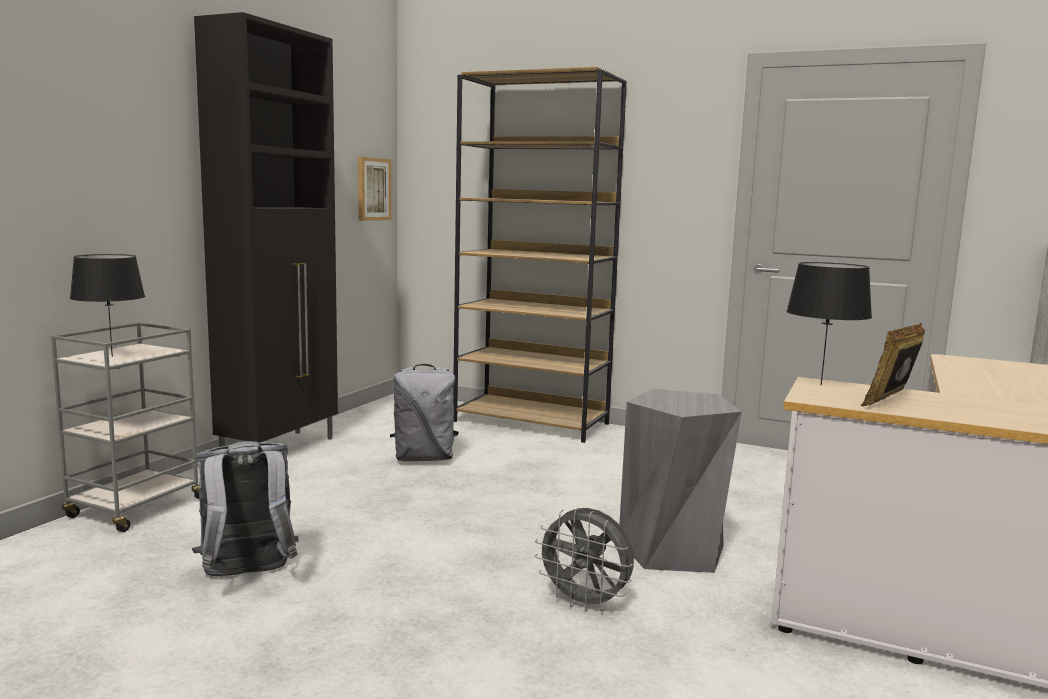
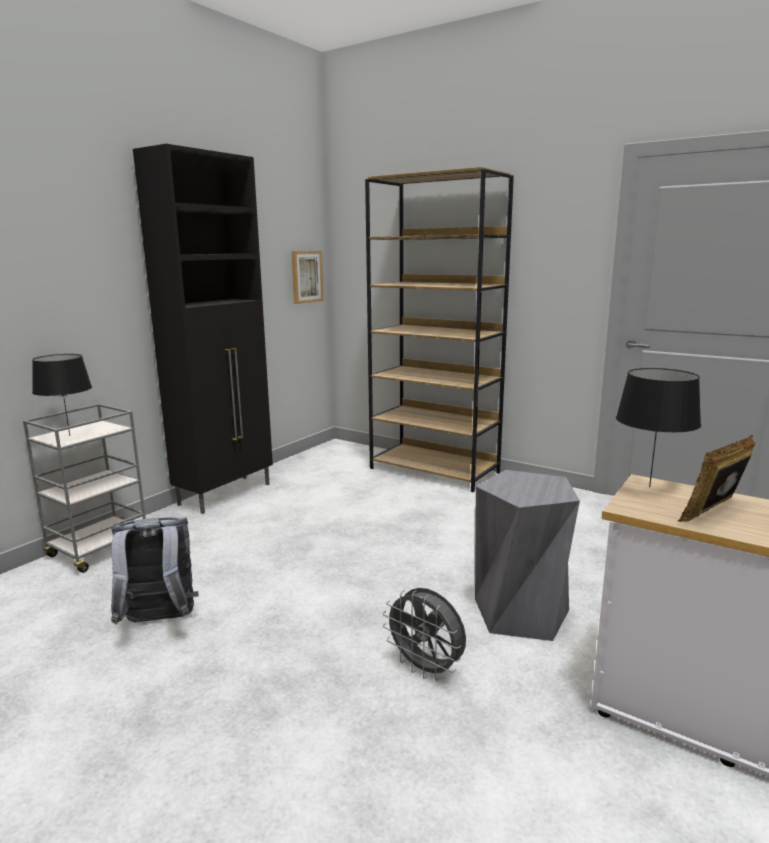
camera: 10 degrees right, 5 degrees up
(424, 458) = (335, 506): grey backpack -> none

